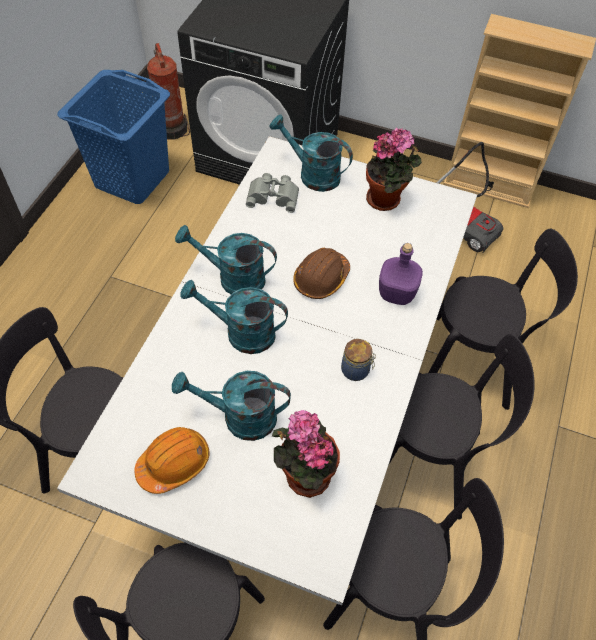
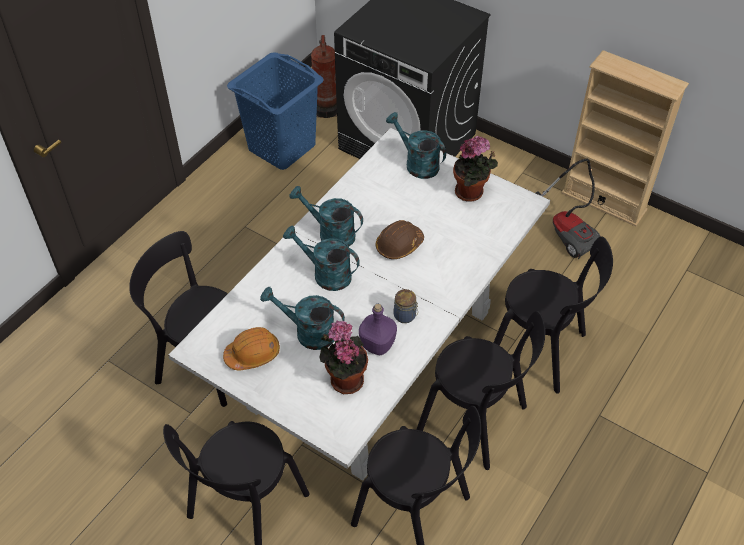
camera: 15 degrees right, 5 degrees down
(273, 195) = (380, 175): grey binoculars -> none
(395, 293) = (455, 266): purple bottle -> purple bottle (377, 344)

